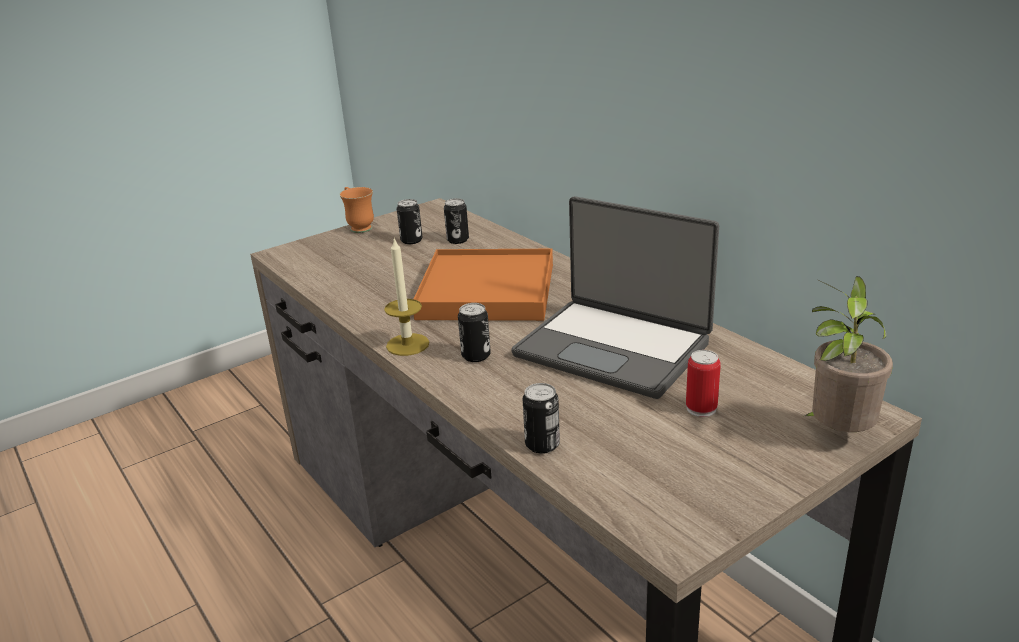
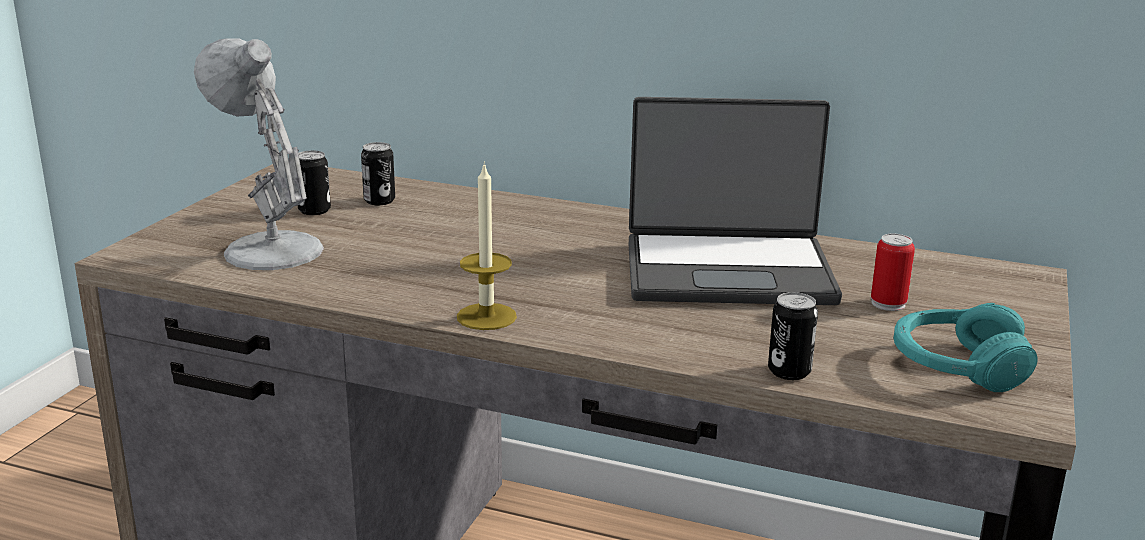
camera: 35 degrees left, 5 degrees down
(352, 265) = (270, 249): none -> white table lamp
(358, 227) = (208, 207): orange mug -> none
(476, 356) = (589, 310): can -> none
(486, 291) = (501, 246): orange tray -> none
(678, 481) = (957, 366): none -> turquoise headphones
(837, 434) = (1025, 296): potted plant -> none

